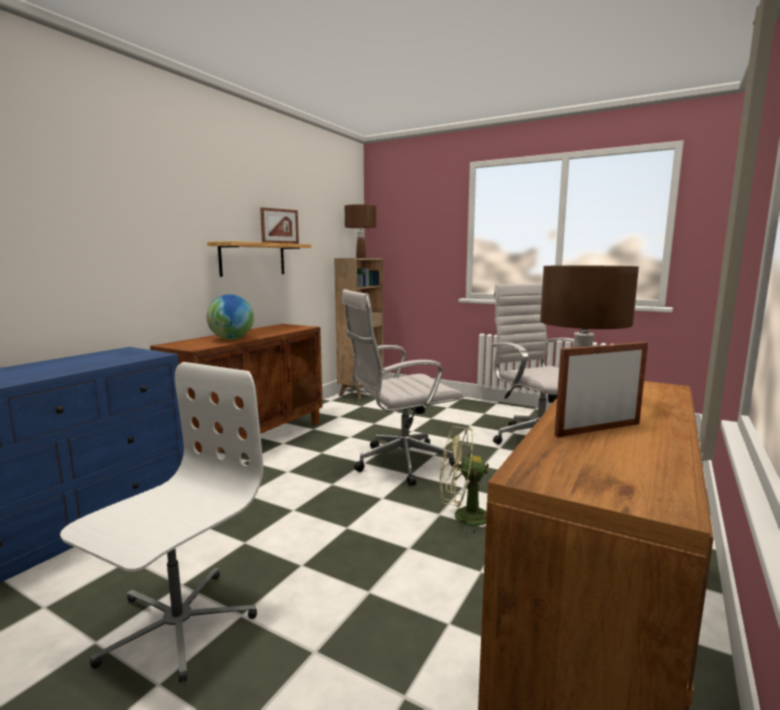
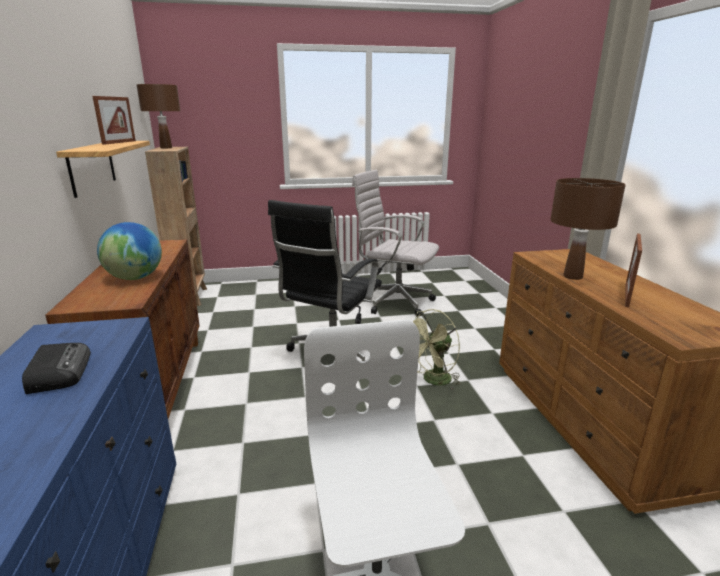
camera: 40 degrees left, 10 degrees up
(81, 363) = (59, 371): none -> radio
(399, 463) = (330, 356): white office chair -> black office chair

